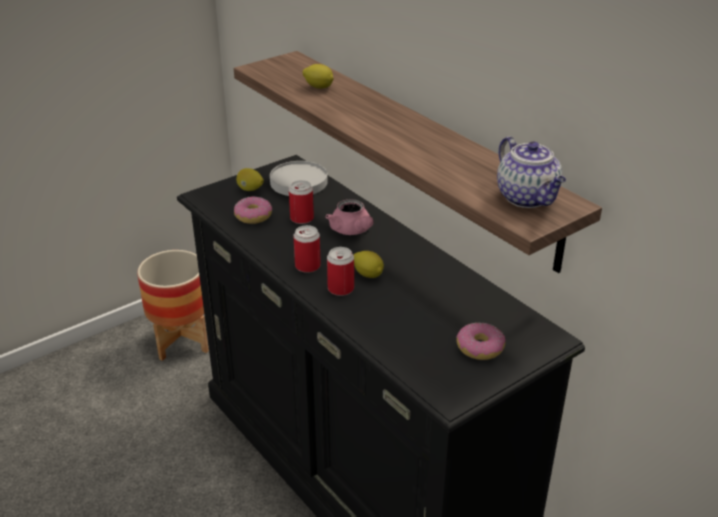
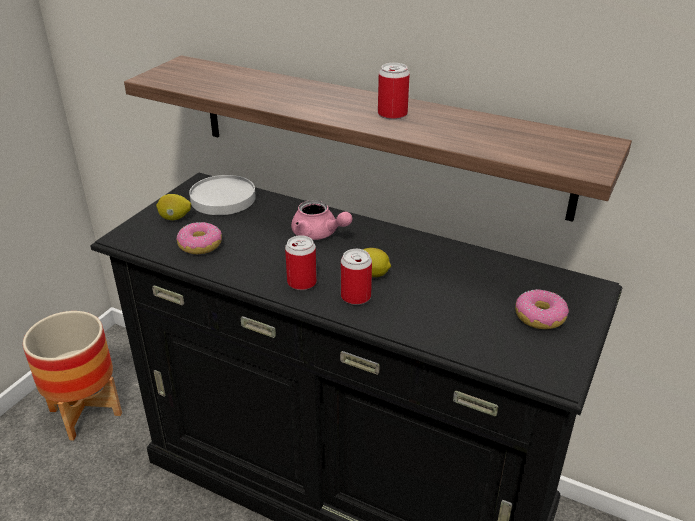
camera: 25 degrees left, 0 degrees up
(302, 218) = (256, 235): can -> can (392, 114)
(319, 87) = (241, 84): lemon -> none
(528, 198) = (561, 146): teapot -> none

